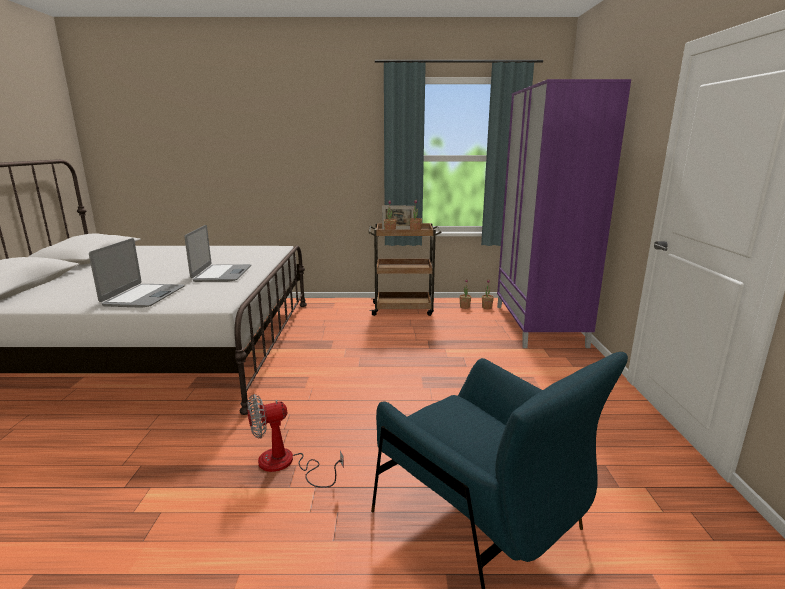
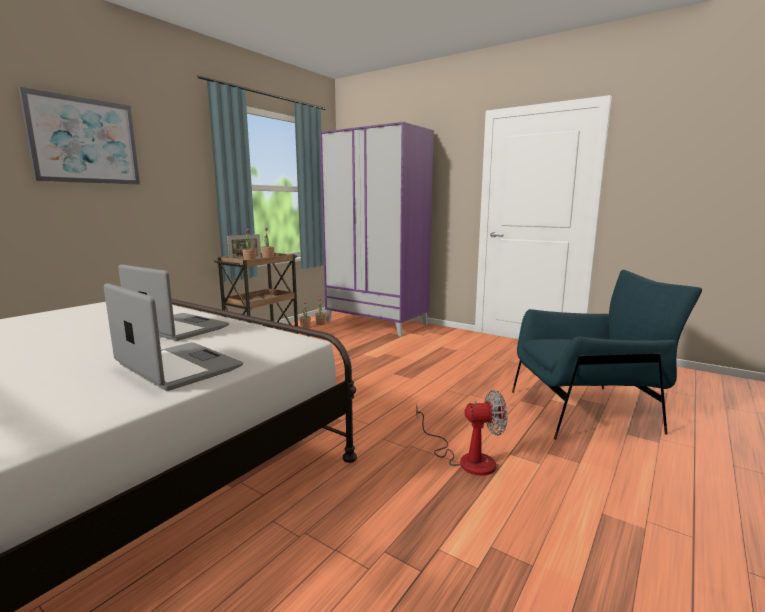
camera: 55 degrees left, 5 degrees down
(286, 464) = (466, 459): fan -> fan turned 105 degrees counterclockwise
(287, 128) = (84, 141): none -> picture

